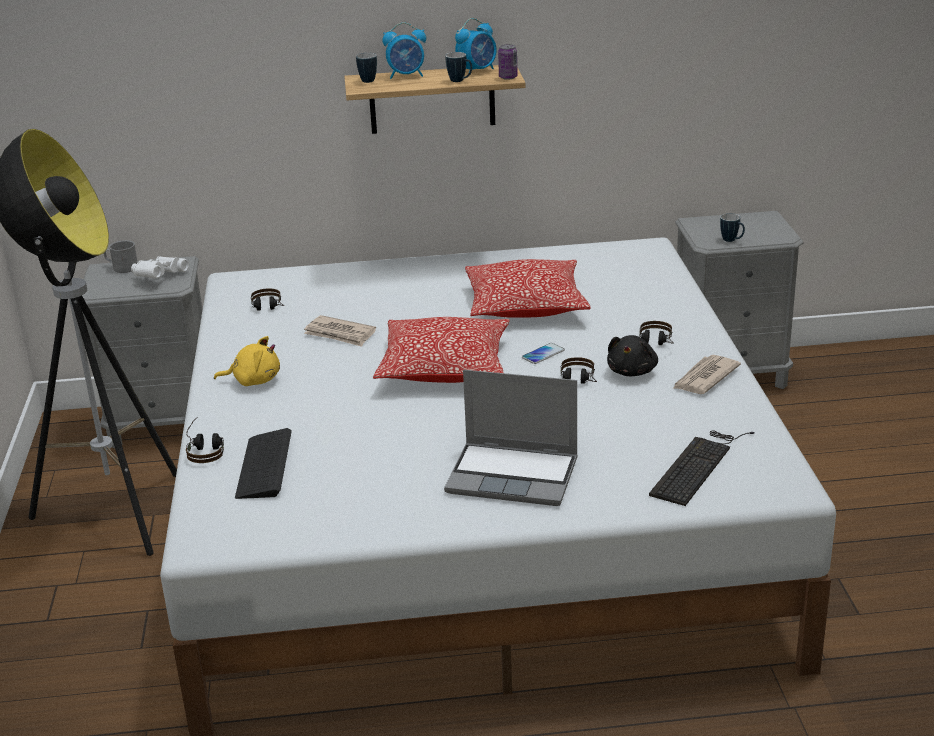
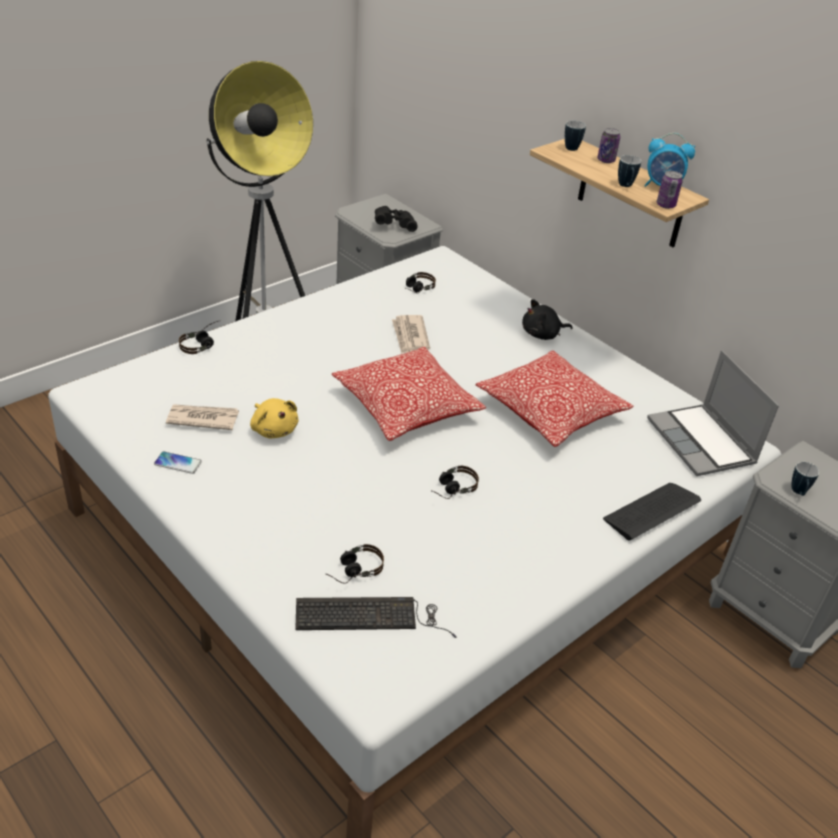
camera: 50 degrees right, 10 degrees up
(122, 267) = (393, 206): grey mug -> none
(159, 277) = (394, 225): white binoculars -> black binoculars
(254, 380) = (309, 326): yellow plush toy -> yellow plush toy (273, 429)
(264, 466) = (198, 378): keyboard -> keyboard (651, 511)
(406, 76) = (606, 160): alarm clock -> can
(514, 475) = (273, 507): laptop -> laptop (702, 442)
(543, 354) = (478, 452): phone -> phone (178, 463)
(632, 371) = (498, 516): black plush toy -> black plush toy (542, 334)
(656, 343) = (563, 514): headphones -> headphones (352, 571)
(704, 378) = (528, 568): newspaper -> newspaper (202, 419)

